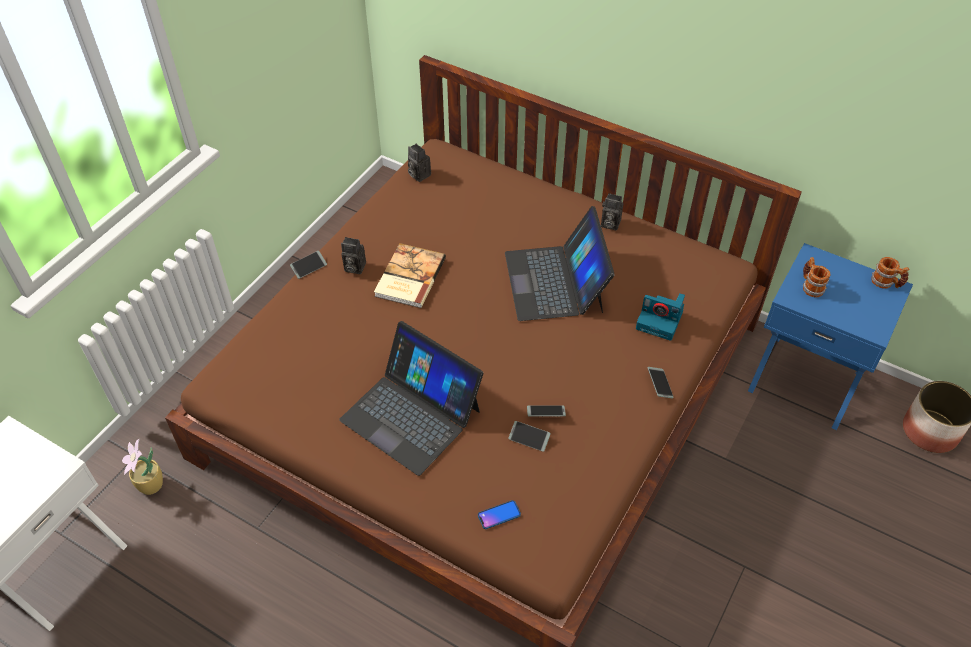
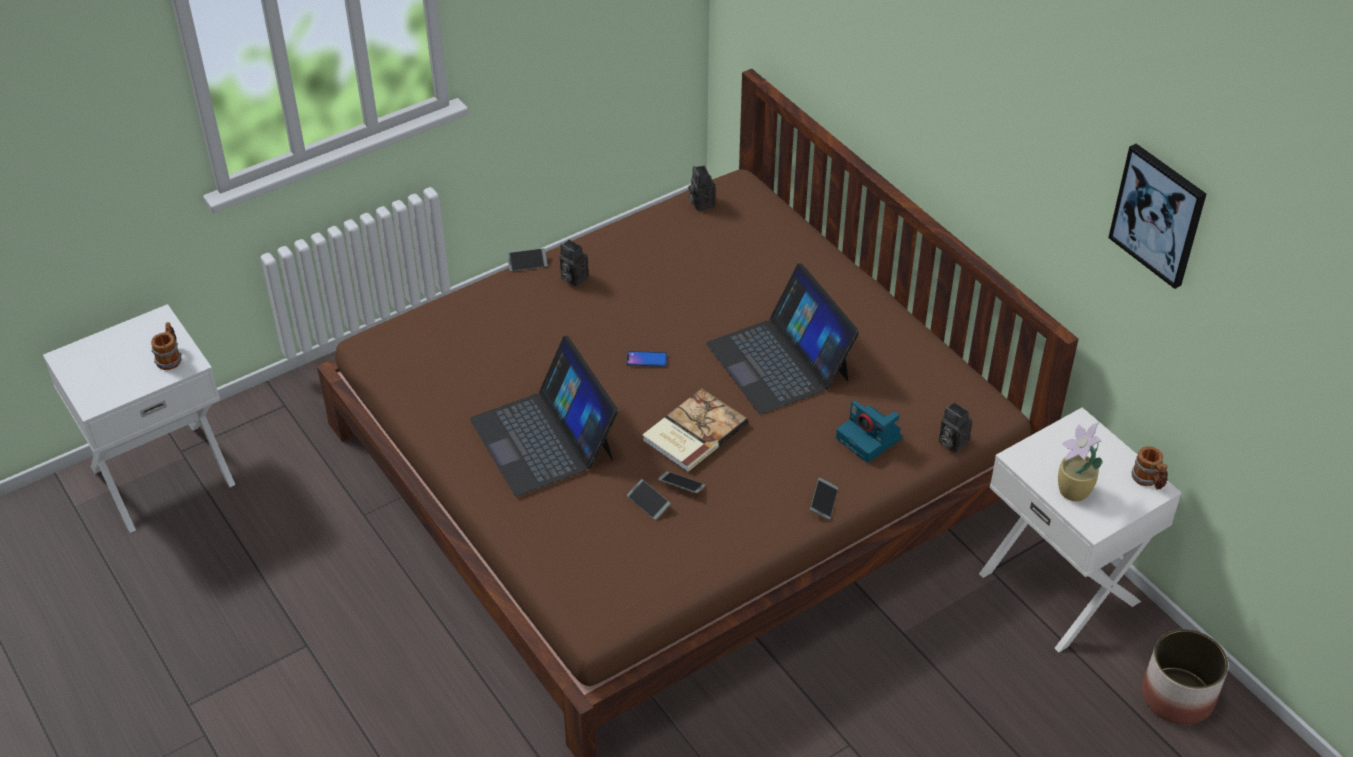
camera: 25 degrees right, 5 degrees down
(150, 486) = (284, 439): potted plant -> potted plant (1073, 492)
(408, 277) = (623, 306): book -> book (692, 432)
(499, 515) = (572, 560): phone -> phone (646, 359)
(555, 281) = (779, 361): laptop -> laptop turned 45 degrees counterclockwise
(609, 224) = (883, 321): camera -> camera (951, 442)
(806, 379) = (1061, 586): blue nightstand -> white nightstand
(810, 286) = (1053, 453): mug -> mug (170, 357)
(895, 69) = (1159, 214): none -> picture

